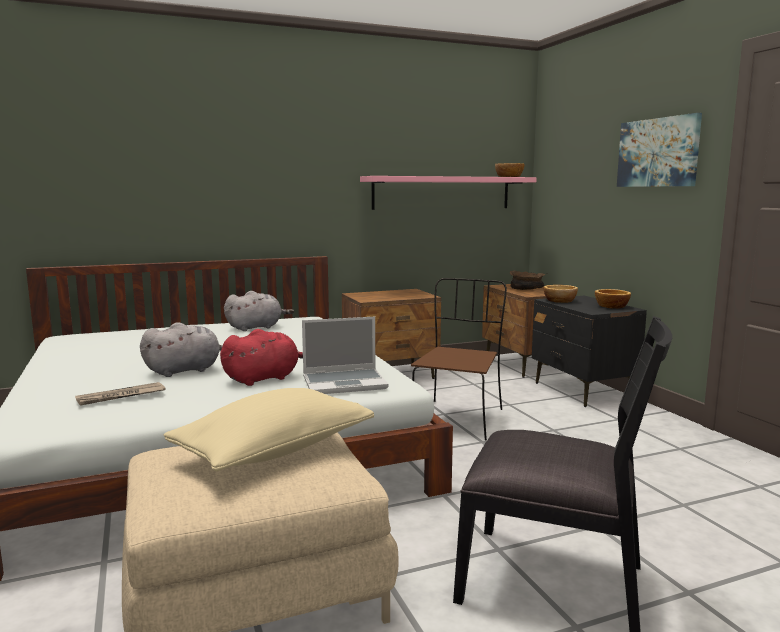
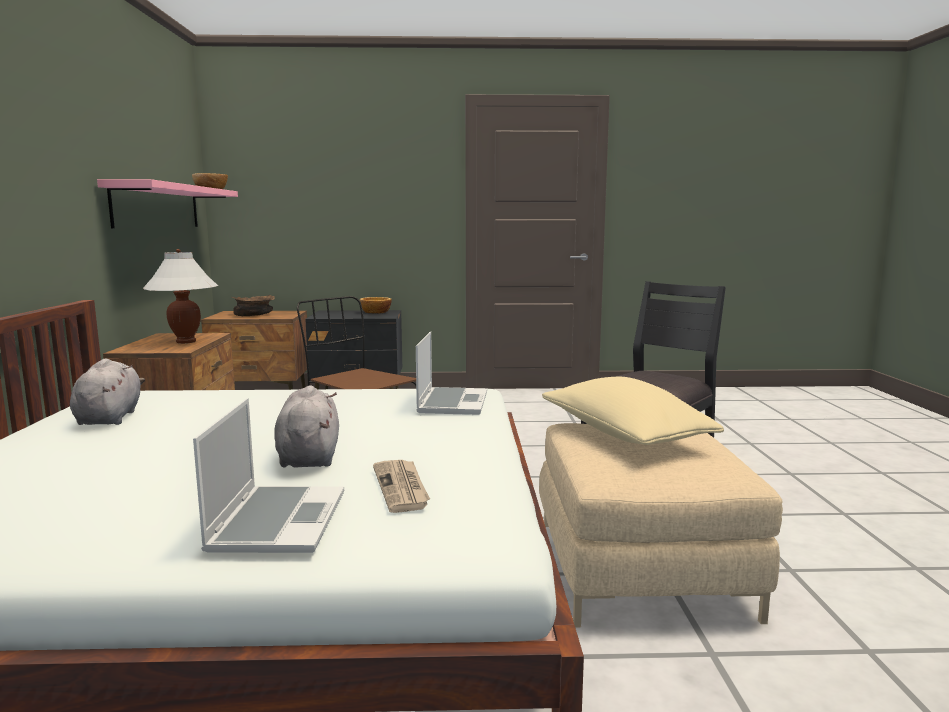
camera: 70 degrees left, 0 degrees up
(74, 382) = (277, 521): none -> laptop
(264, 378) = (394, 427): red plush toy -> none
(394, 296) = (186, 342): none -> white table lamp
(560, 301) = (330, 316): bowl -> none
(658, 152) = (392, 174): picture -> none

